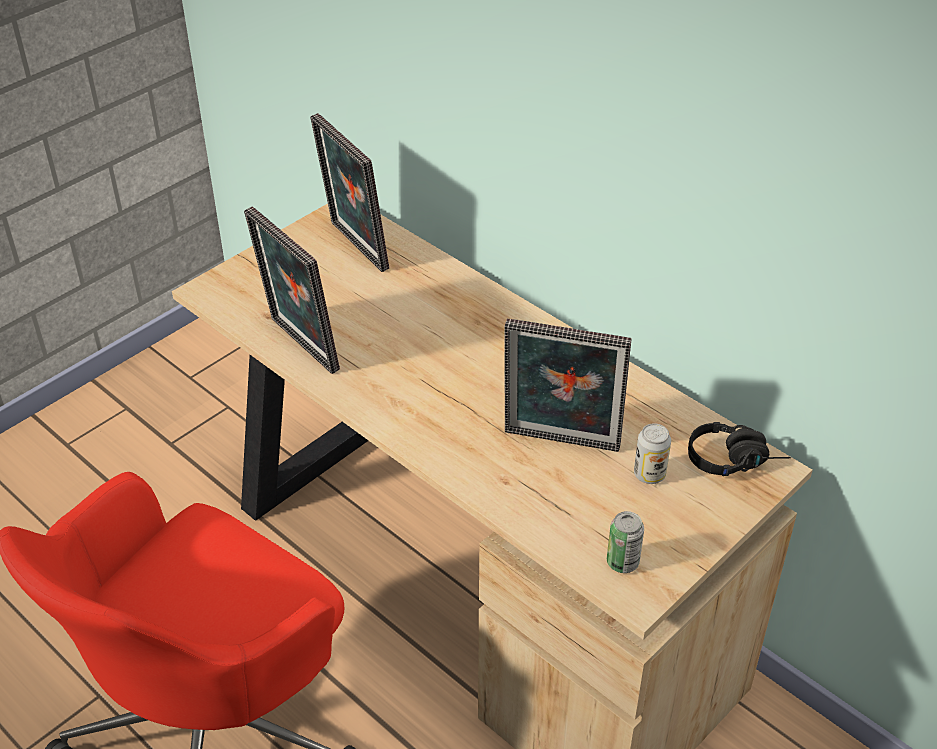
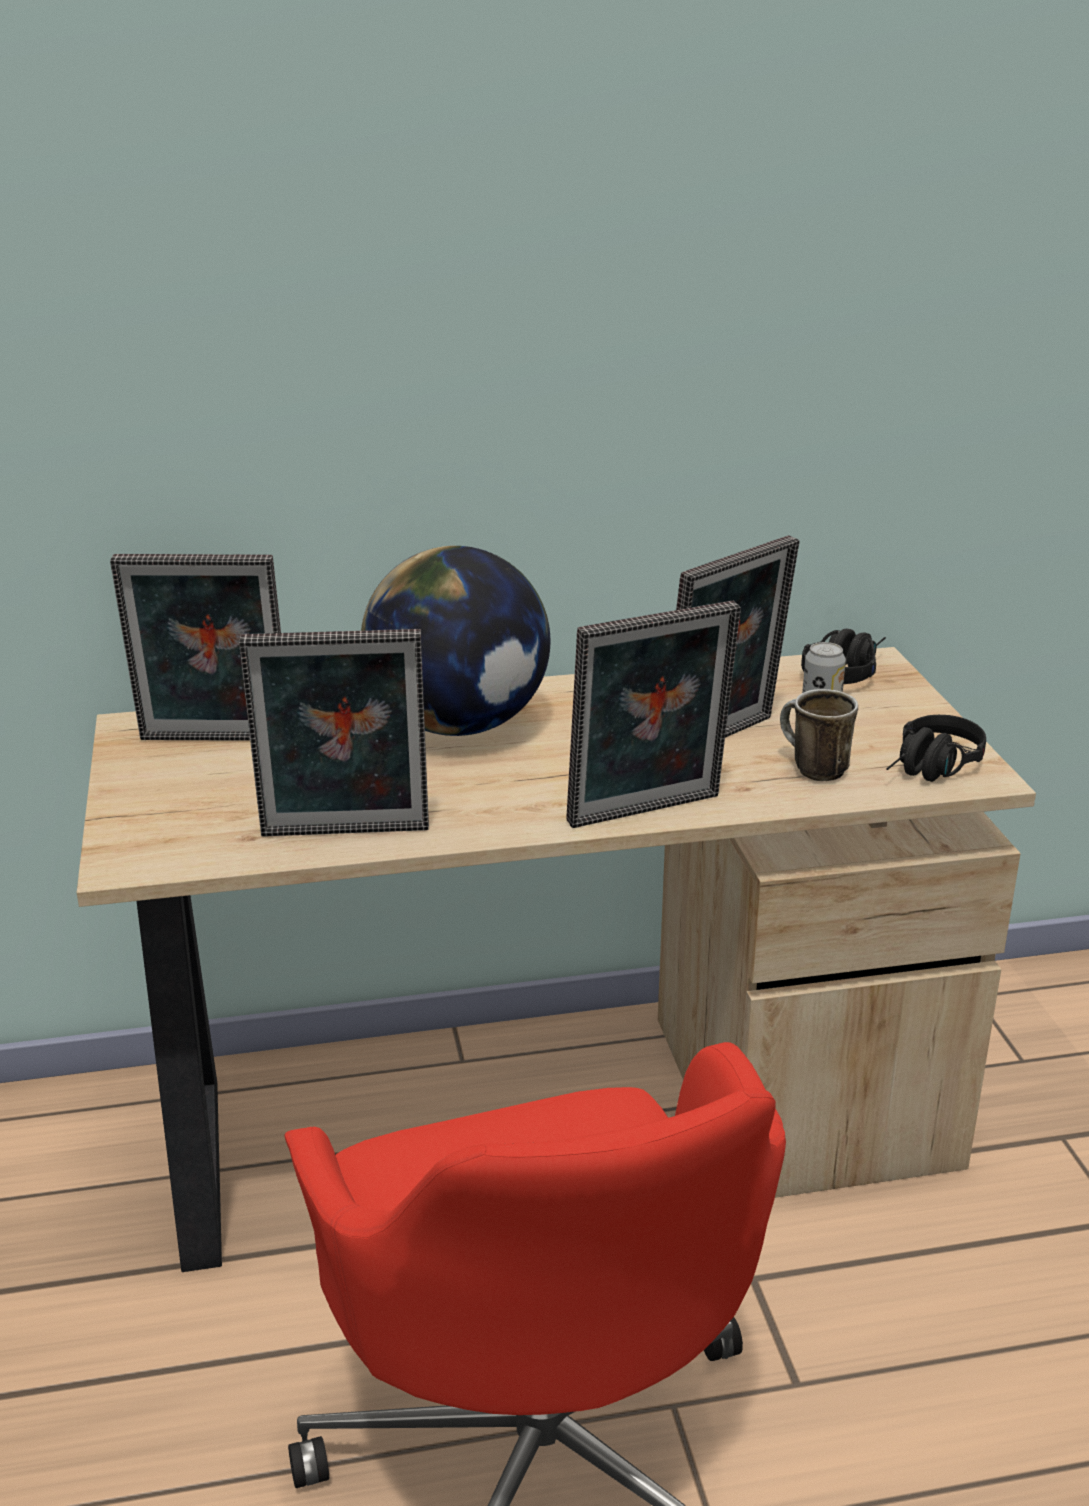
camera: 55 degrees left, 15 degrees down
(431, 452) = (648, 814): none -> picture frame
(464, 324) = (458, 725): none -> globe
(562, 501) = (810, 769): none -> mug
(622, 562) = (931, 769): can -> black headphones

